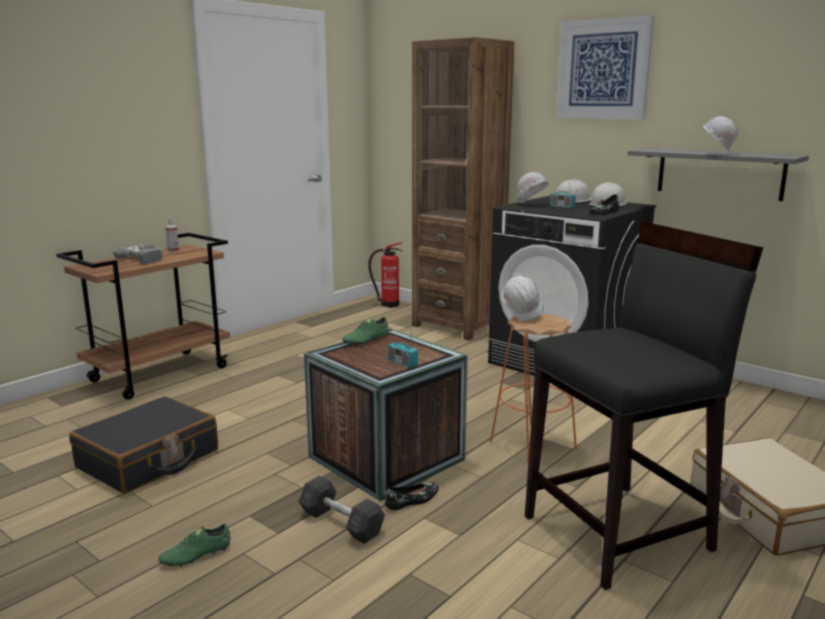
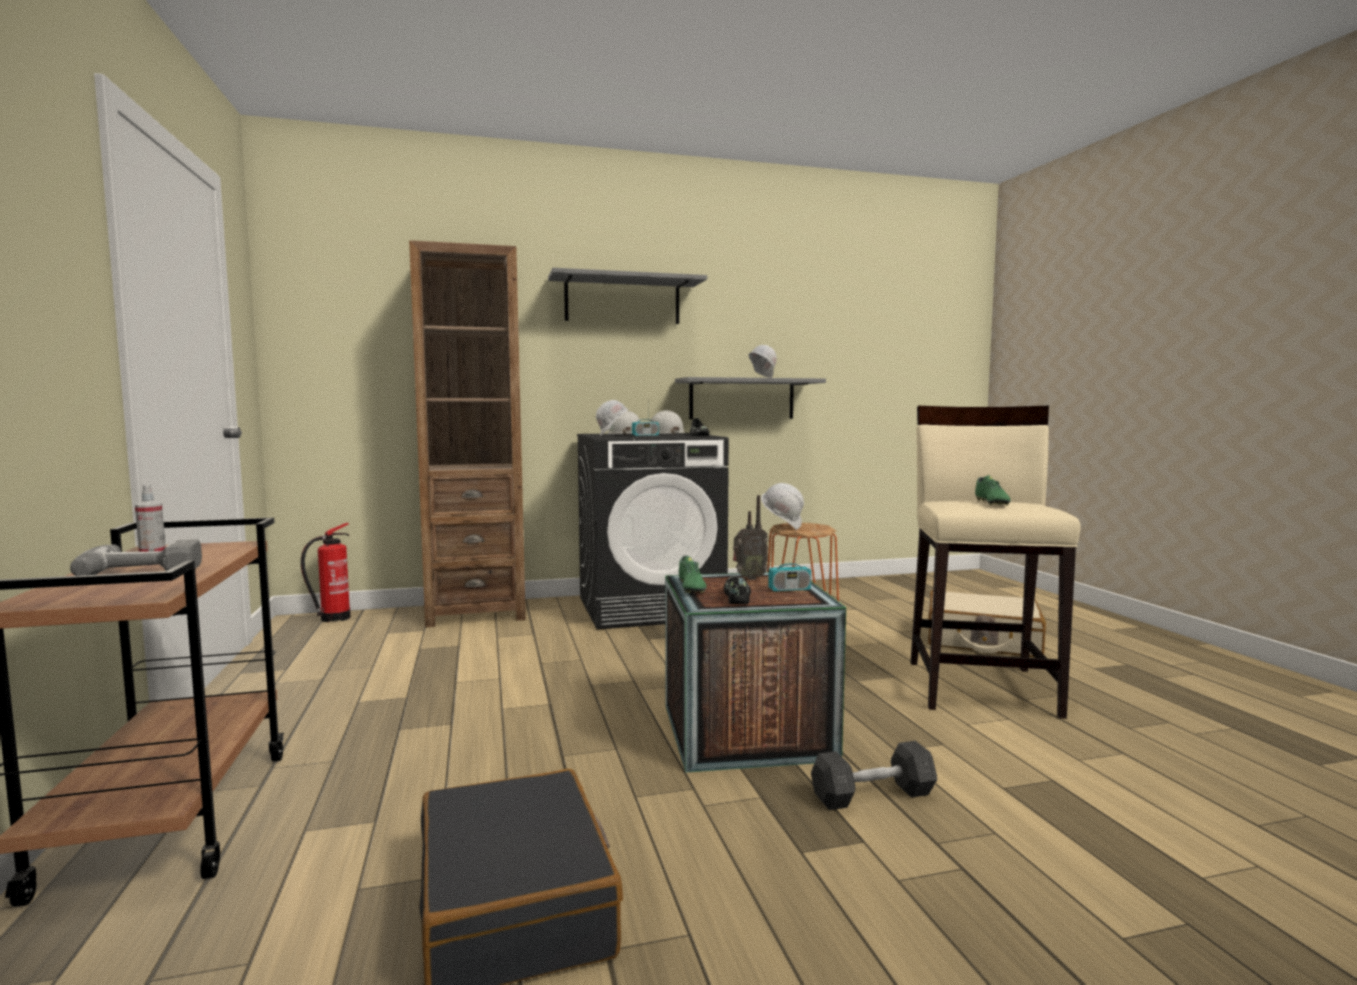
camera: 55 degrees left, 10 degrees down
(196, 555) = (880, 922): green shoe -> green shoe (991, 503)
(412, 500) = (856, 745): black shoe -> black shoe (738, 597)
(418, 347) = (748, 578): none -> radio
(603, 69) = (622, 301): picture -> grey shelf
(619, 533) = (981, 687): black stool -> beige stool

